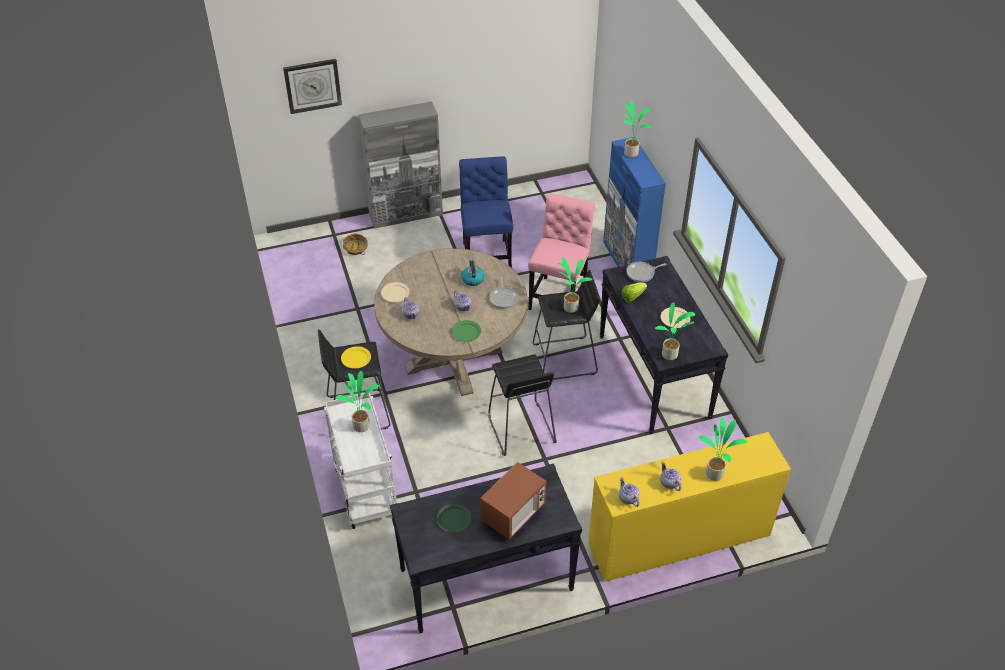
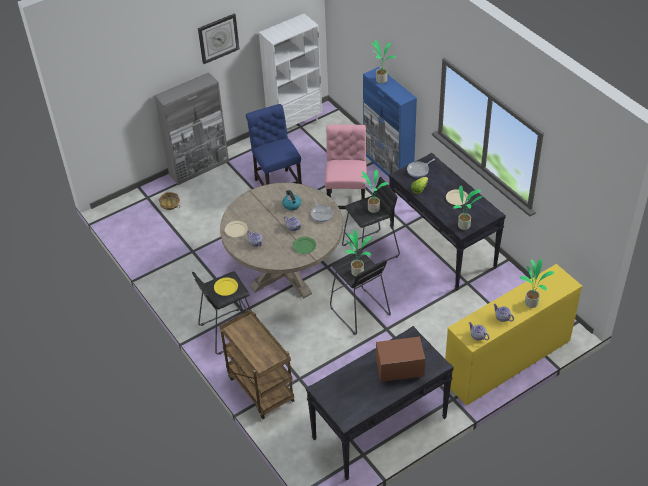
camera: 15 degrees left, 0 degrees up
(312, 85) = (117, 79): wall clock -> wall clock (218, 38)
(362, 425) = (254, 336): potted plant -> potted plant (357, 271)
(364, 490) = (259, 388): white cart -> brown cart
(453, 519) = (358, 385): green plate -> none
(513, 513) = (399, 369): microwave -> microwave turned 120 degrees counterclockwise
(536, 190) = (295, 125): none -> white bookcase

